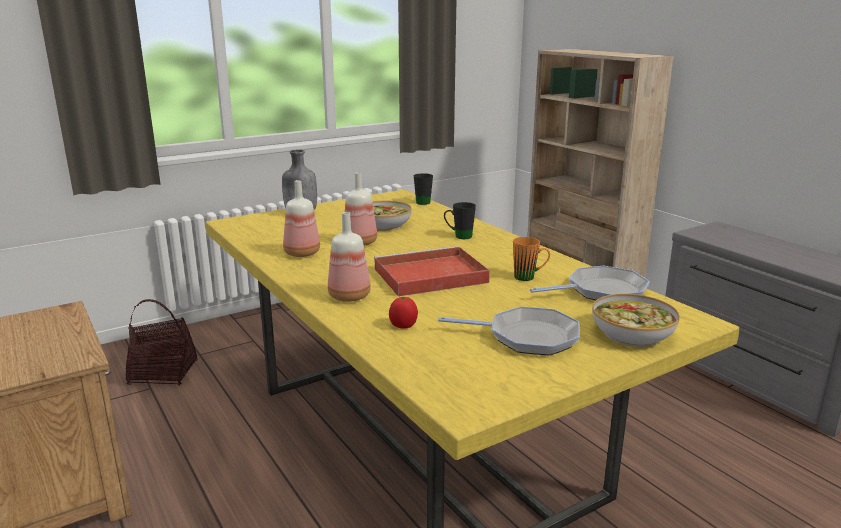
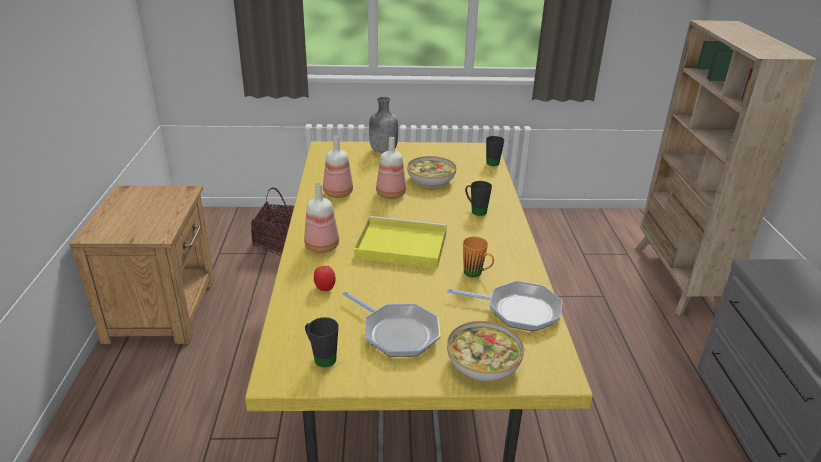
camera: 30 degrees right, 10 degrees up
(428, 276) = (399, 246): red tray -> yellow tray
(484, 378) = (321, 357): none -> black mug

